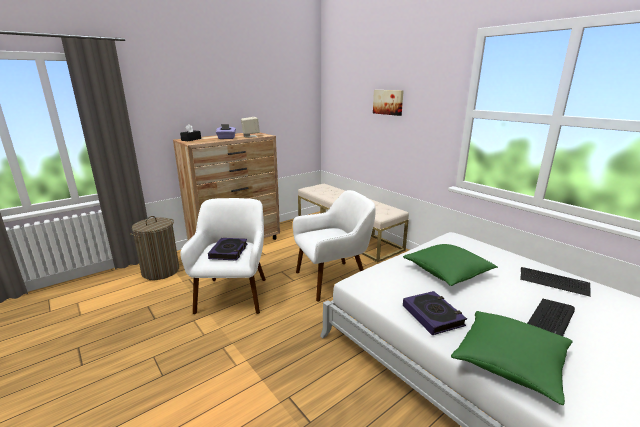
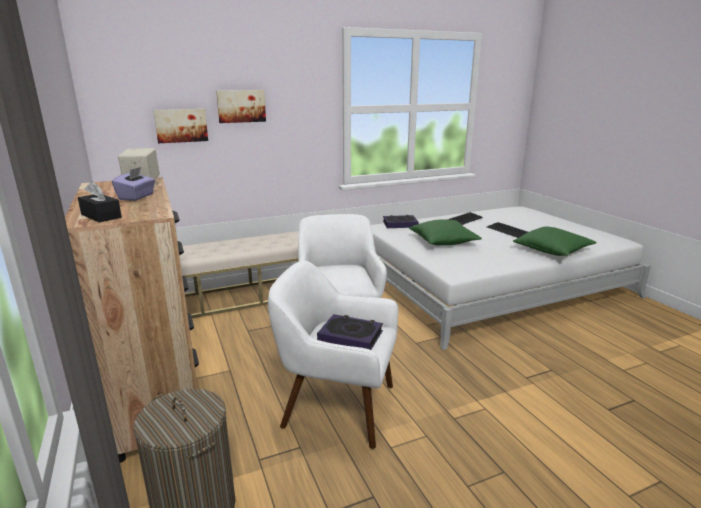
camera: 75 degrees left, 0 degrees up
(356, 112) = (181, 125): none -> picture
(432, 315) = (506, 258): book -> book (400, 224)

